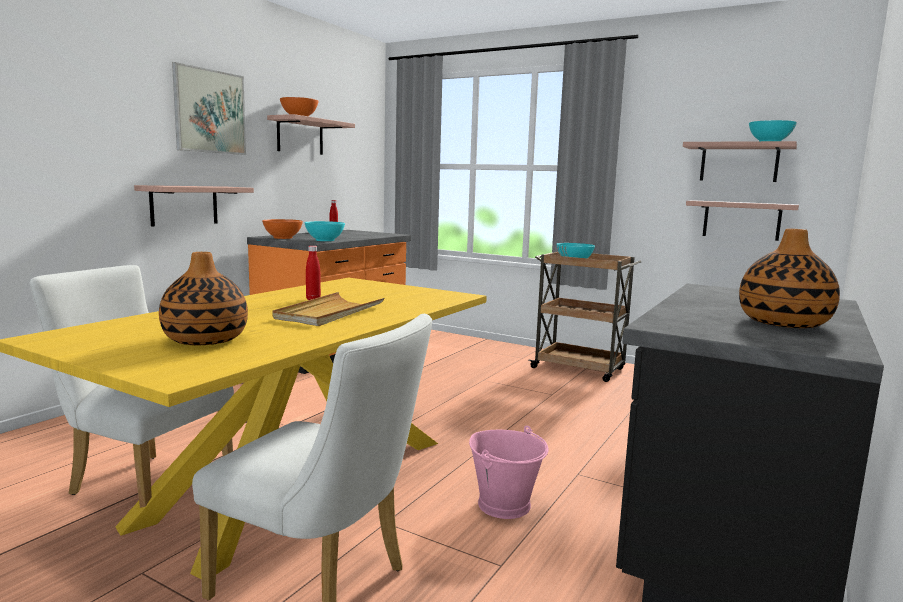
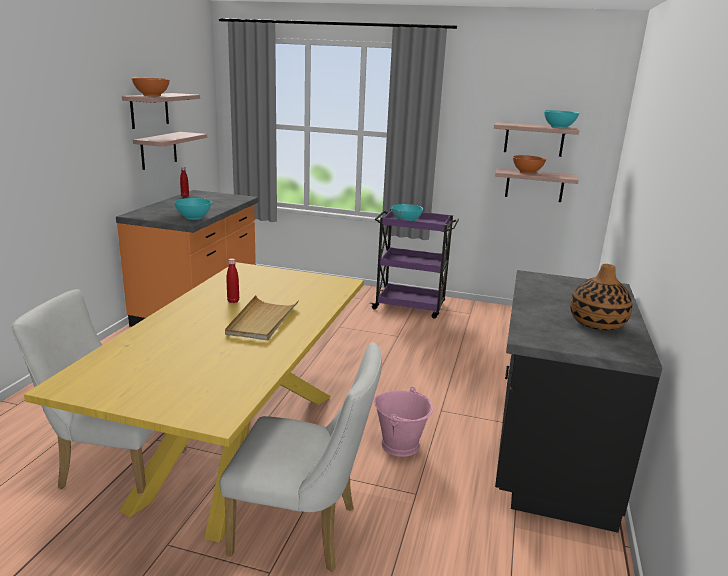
camera: 15 degrees left, 10 degrees up
(184, 205) = (63, 198): shelf -> shelf (158, 150)
(205, 340) = (197, 371): vase -> none
(210, 111) = (75, 103): picture -> none
(282, 238) = (151, 216): orange bowl -> orange bowl (527, 172)
(580, 369) = (410, 306): brown cart -> purple cart

